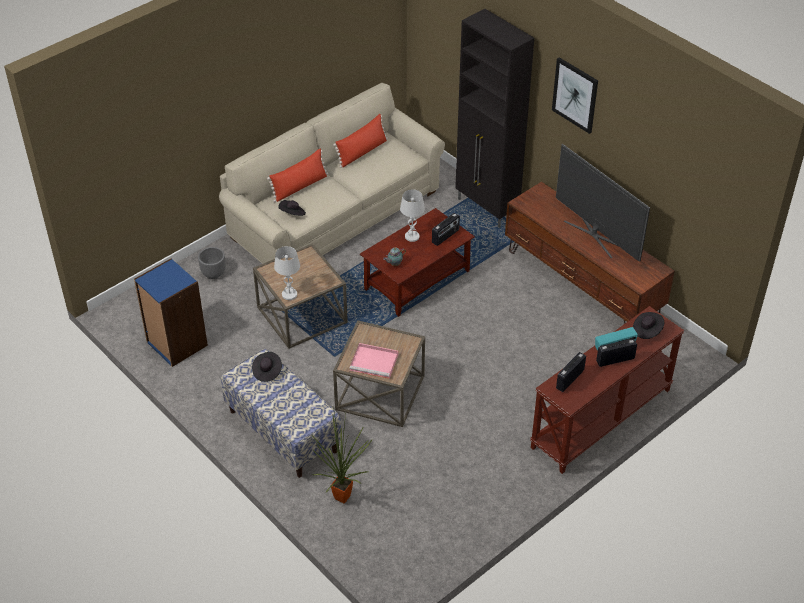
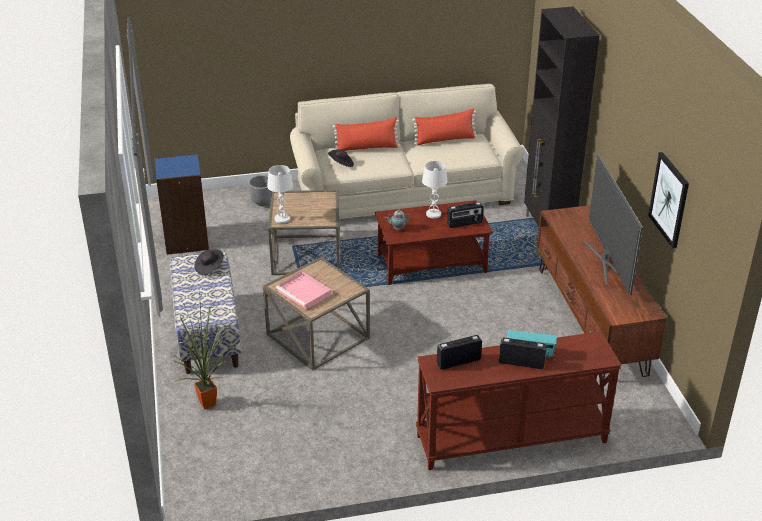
camera: 30 degrees right, 10 degrees down
(575, 95) = (622, 102): picture -> picture (669, 199)
(647, 330) = (579, 350): black hat -> none

